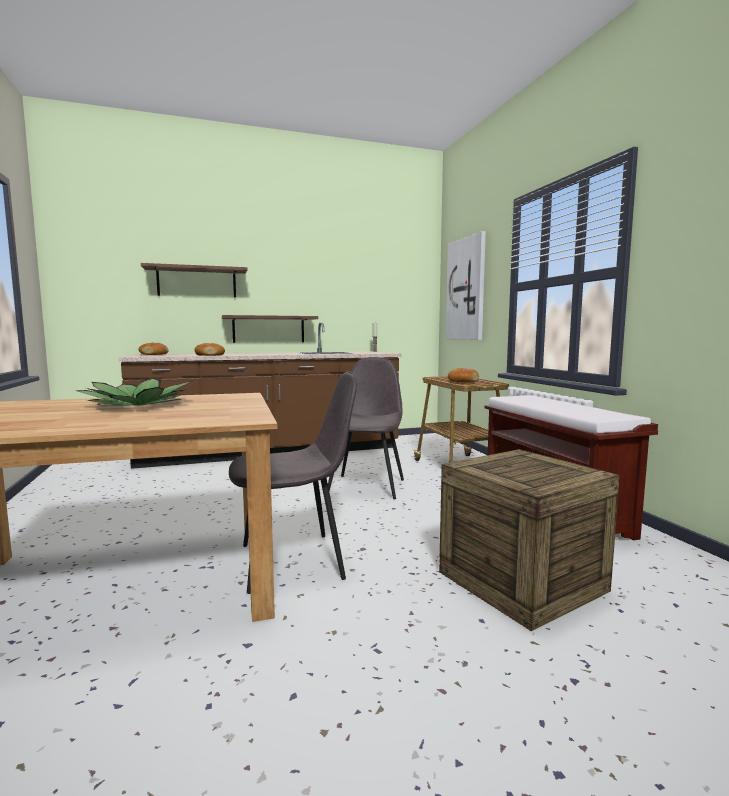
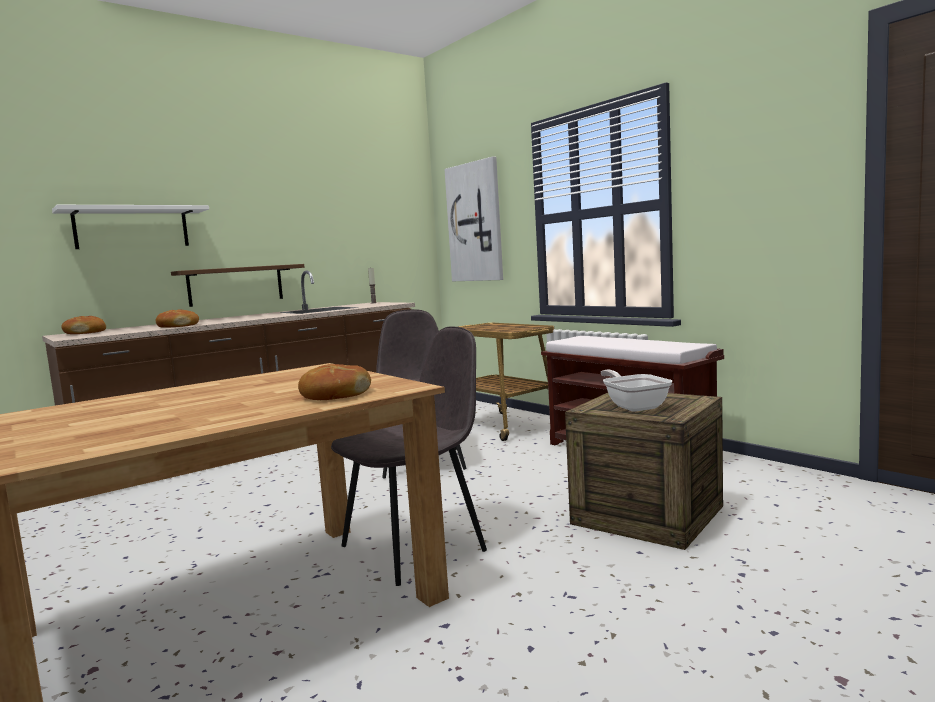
camera: 20 degrees left, 0 degrees up
(139, 405) = (228, 392): potted plant -> none
(197, 282) = (132, 228): brown shelf -> white shelf
(462, 381) = (503, 328): bread -> bread (335, 395)
(513, 469) = (634, 406): none -> frying pan

